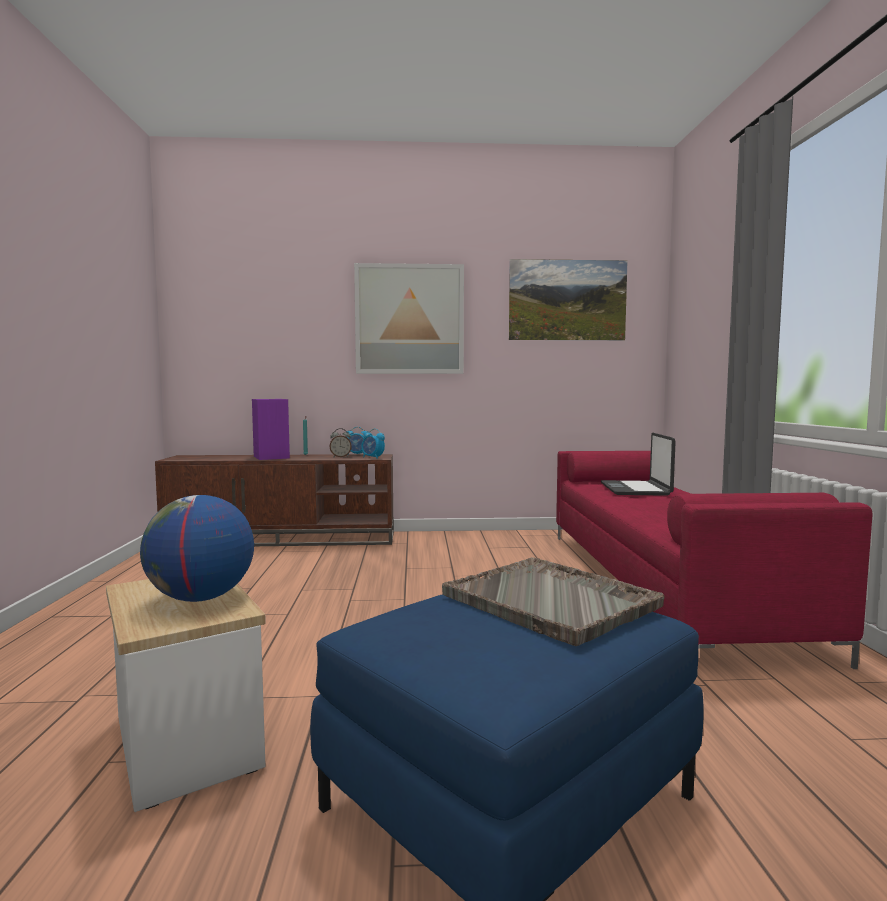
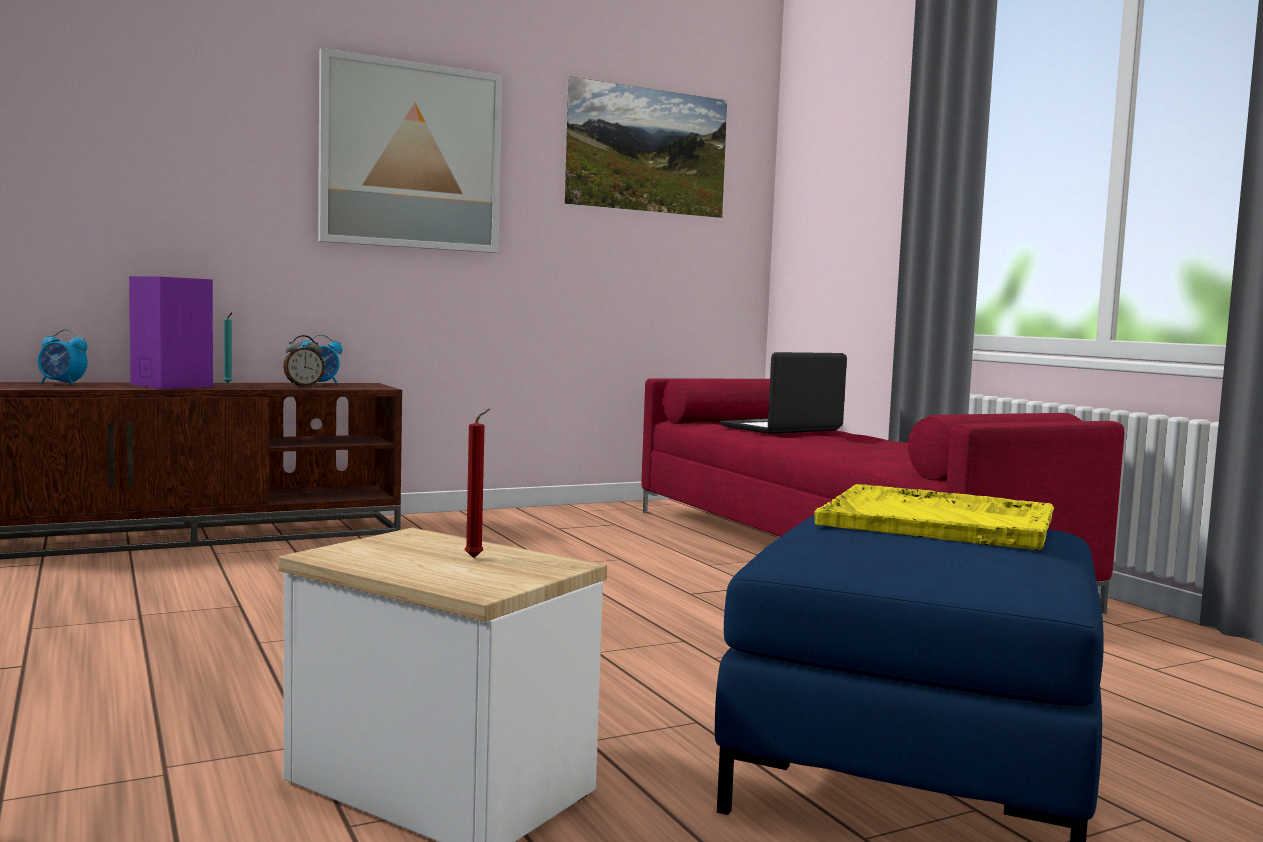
camera: 25 degrees left, 0 degrees up
(200, 598) = (476, 557): globe -> red candle
(373, 458) = (364, 387): alarm clock -> alarm clock (62, 384)
(551, 601) = (939, 522): grey tray -> yellow tray
(636, 489) = (782, 428): laptop -> laptop turned 75 degrees clockwise

